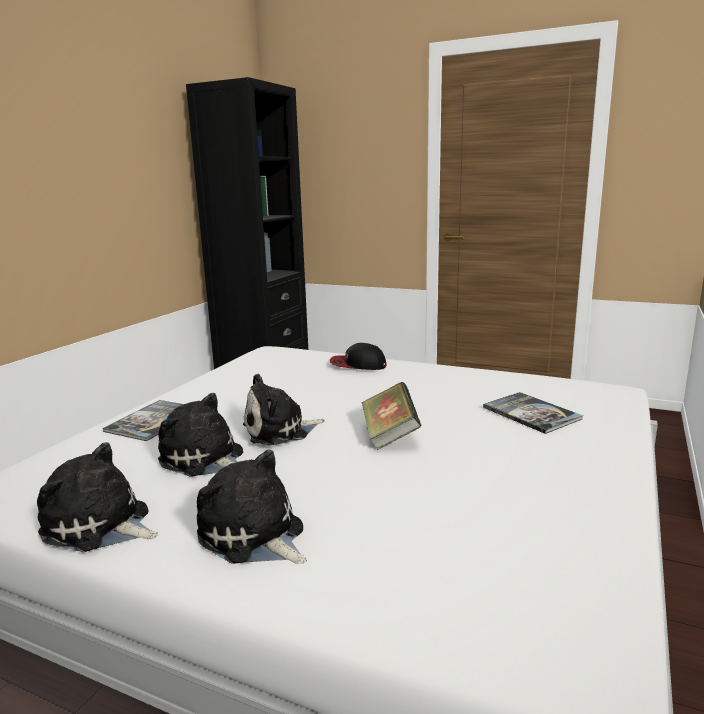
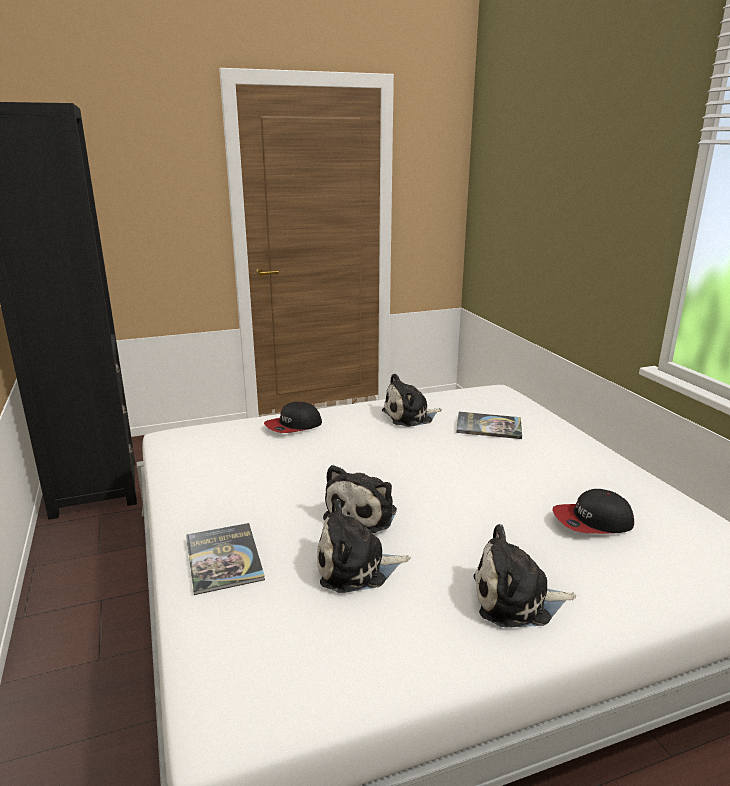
camera: 45 degrees left, 5 degrees up
(100, 526) = (403, 667): plush toy -> plush toy (410, 416)
(389, 435) = (447, 480): book -> none
(449, 518) = (592, 521): none -> cap

